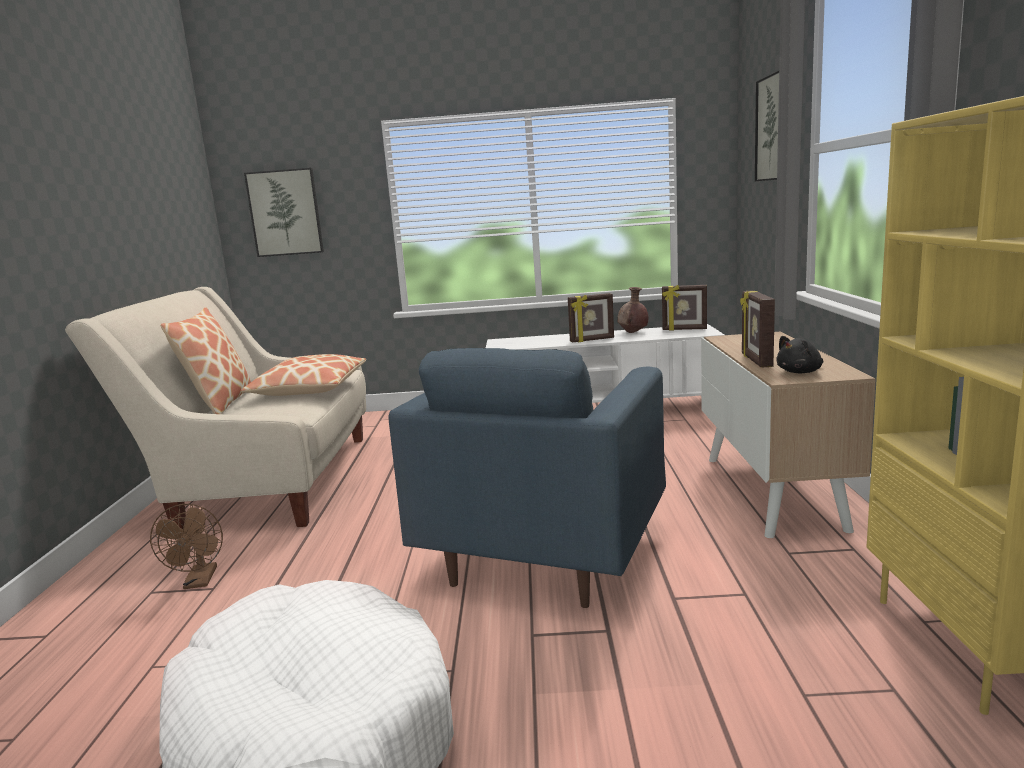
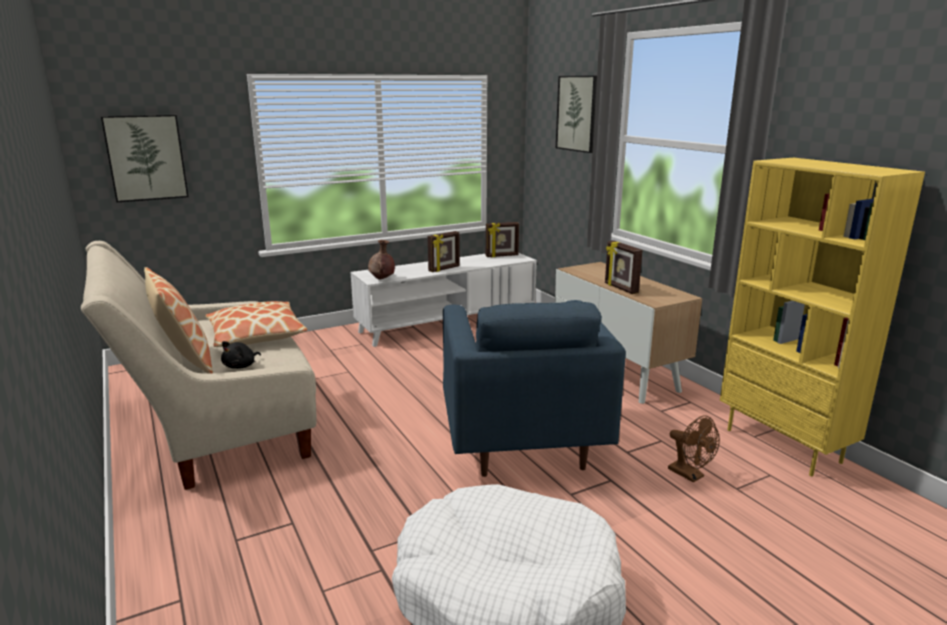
camera: 30 degrees left, 5 degrees up
(199, 582) = (272, 521): brown fan -> brown fan (690, 475)
(633, 332) = (467, 260): brown vase -> brown vase (382, 279)
(800, 372) = (658, 296): black plush toy -> black plush toy (241, 366)

